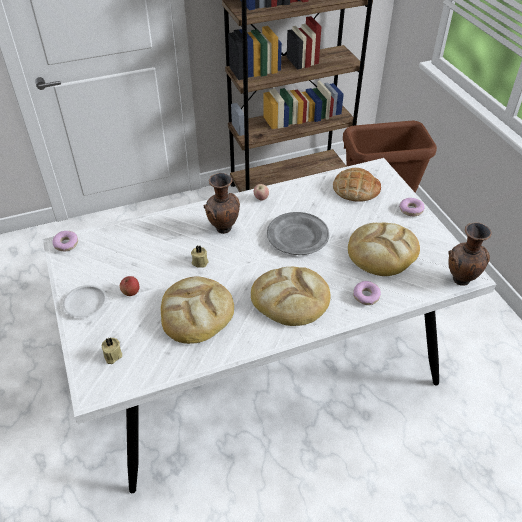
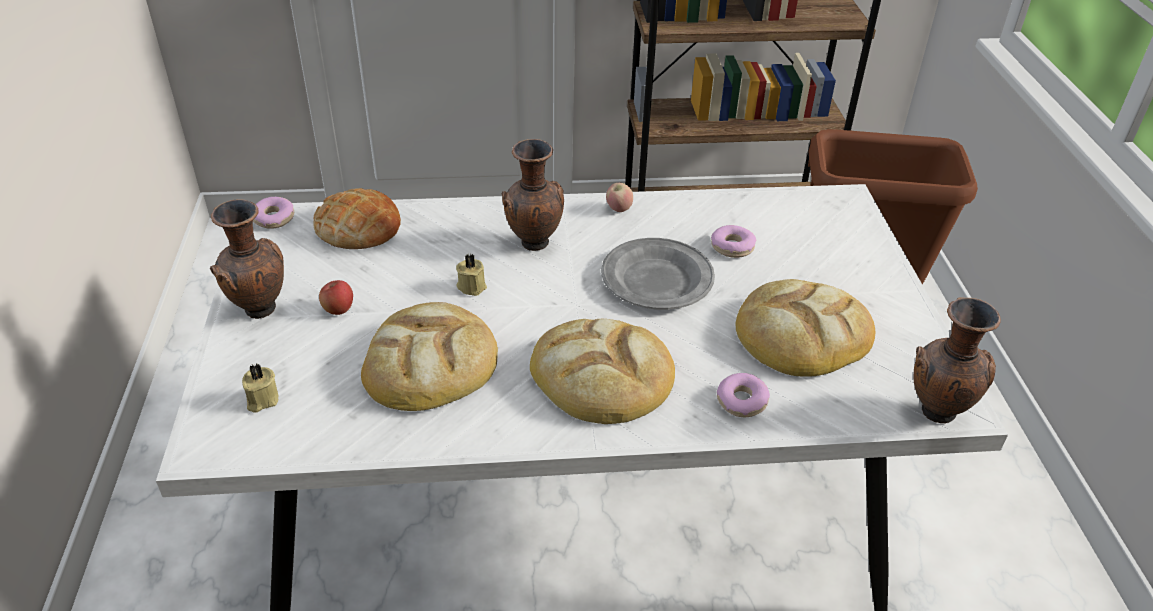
camera: 15 degrees right, 5 degrees down
(86, 303) = (260, 311): white plate -> brown vase
(356, 189) = (793, 224): bread -> bread (358, 227)
(411, 210) = (883, 276): donut -> donut (732, 247)

